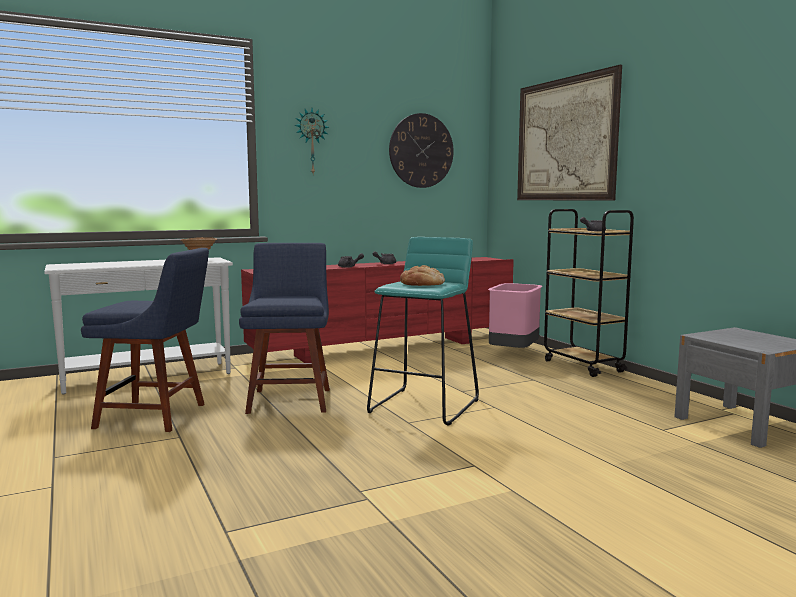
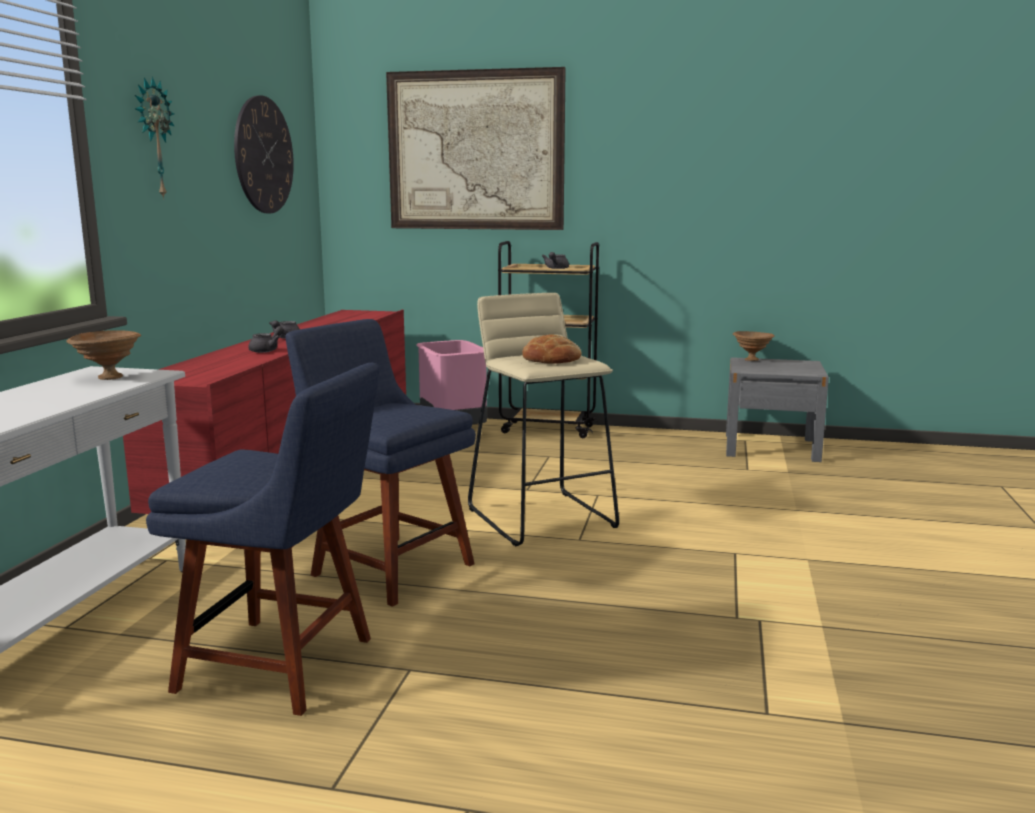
camera: 50 degrees left, 5 degrees up
(156, 416) = (284, 665): blue chair -> blue chair turned 60 degrees clockwise
(425, 406) = (542, 517): turquoise stool -> beige stool
(745, 331) = (751, 359): none -> brown bowl

